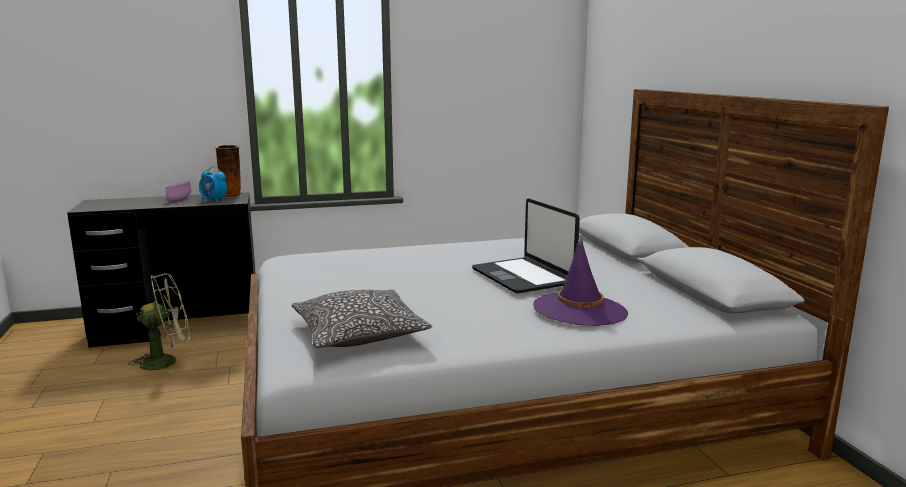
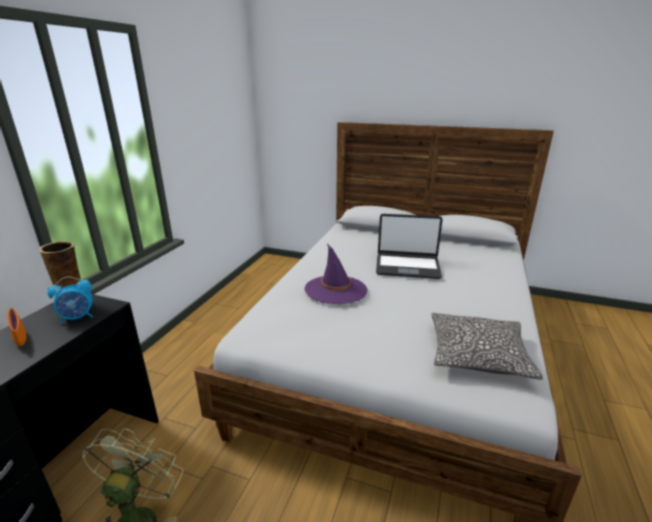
camera: 55 degrees left, 10 degrees up
(179, 199) = (20, 338): purple bowl -> orange bowl
(579, 310) = (478, 273): purple hat -> purple hat (336, 290)

